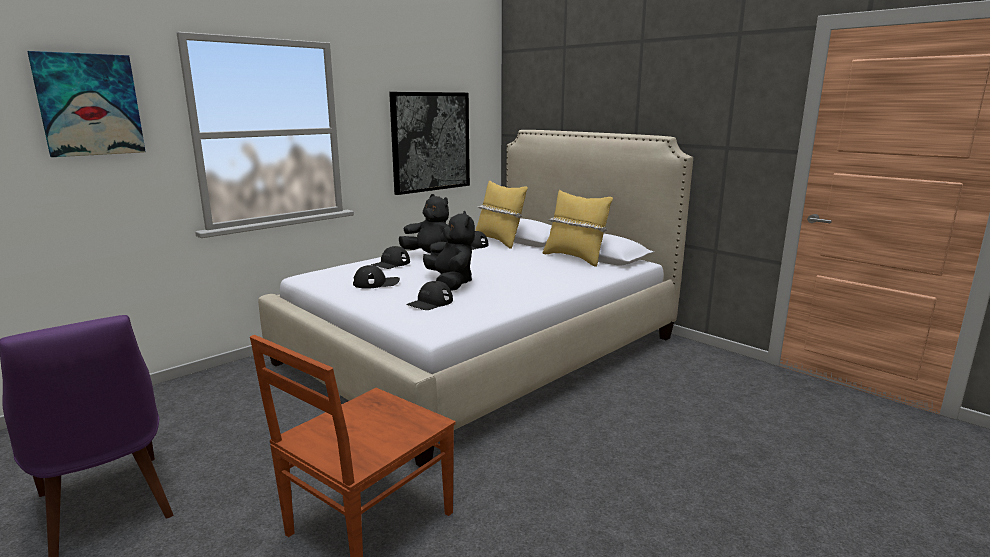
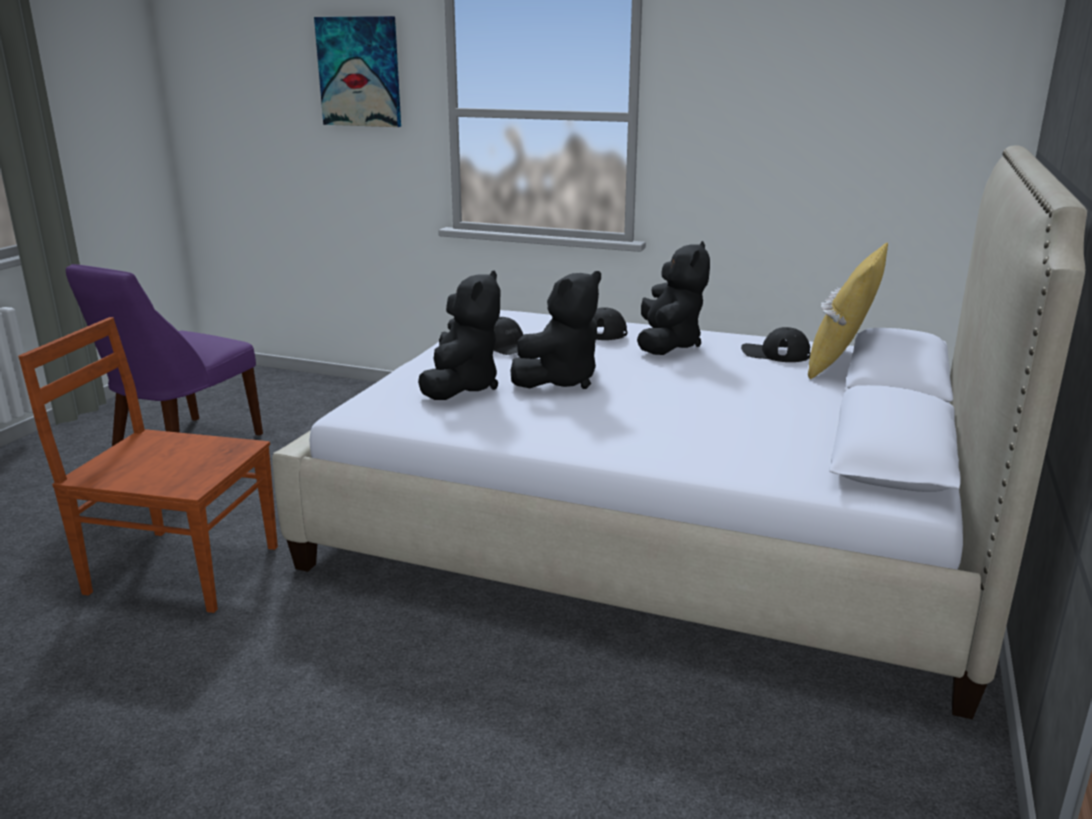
camera: 65 degrees right, 5 degrees up
(430, 303) = (461, 387): black cap -> black plush toy
(431, 142) = (825, 151): picture -> none
(575, 258) = (835, 434): yellow pillow -> none

